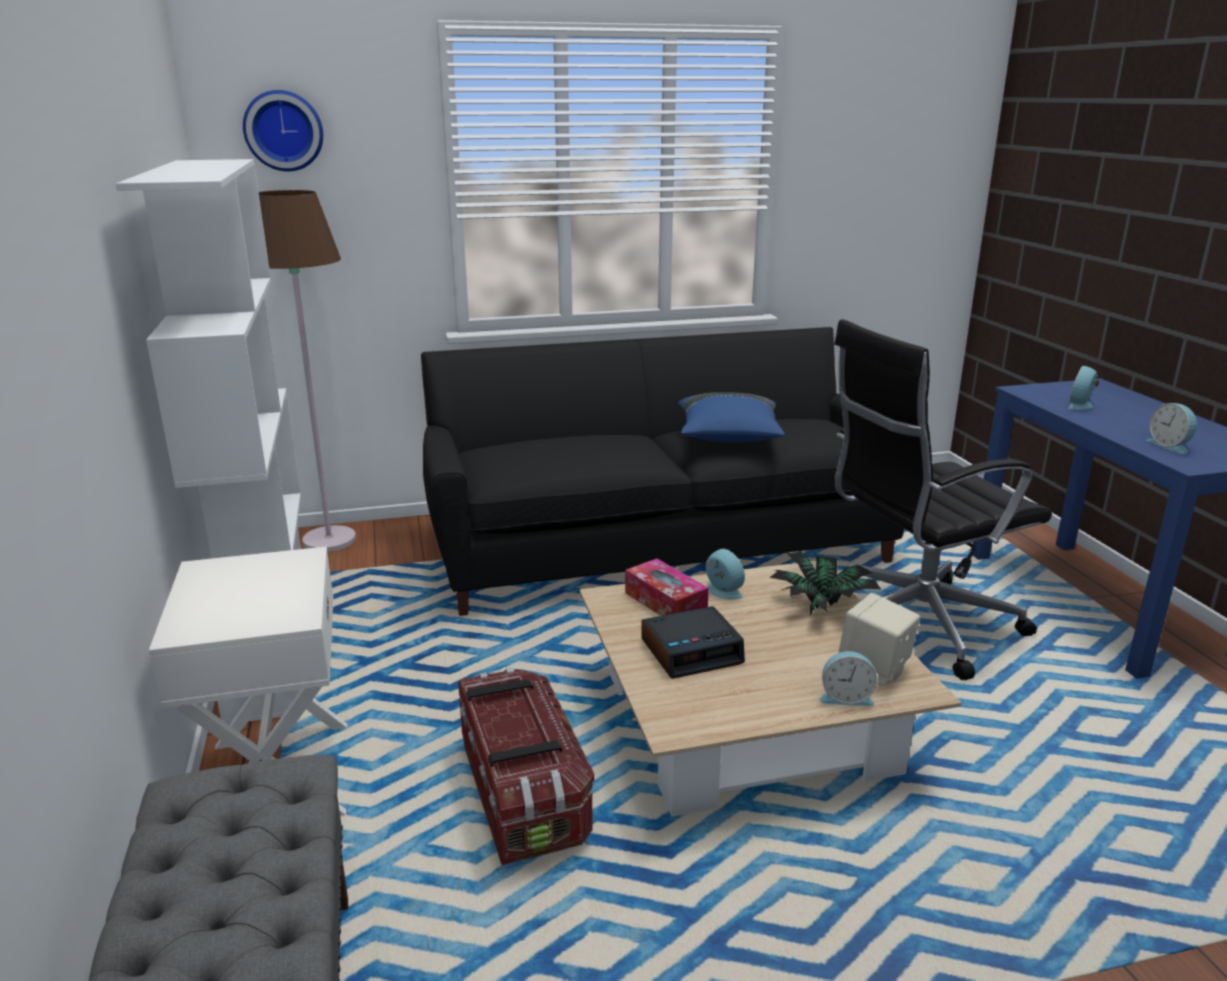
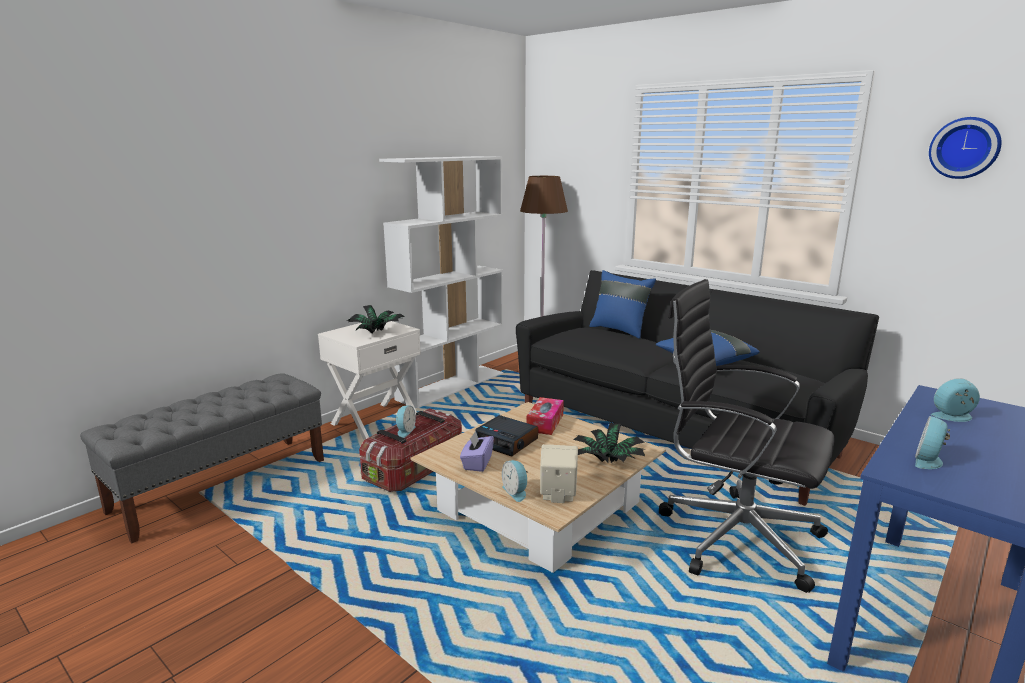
camera: 55 degrees right, 5 degrees down
(274, 587) = (377, 332): none -> potted plant
(284, 131) = (560, 146): wall clock -> wall clock (964, 148)
(544, 434) = (620, 330): none -> blue pillow
(721, 591) = (578, 432): alarm clock -> alarm clock (405, 431)
(734, 698) = (477, 463): none -> purple tissue box

